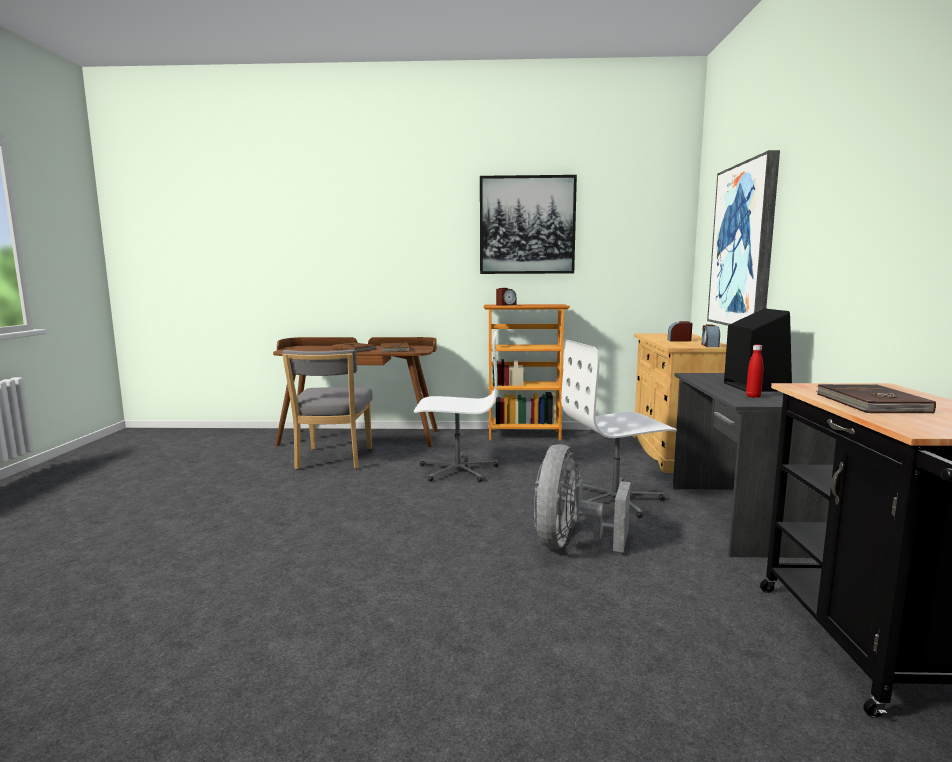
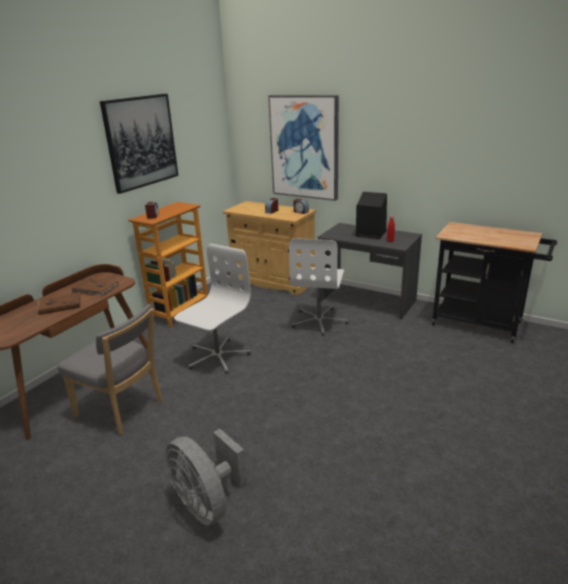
camera: 60 degrees left, 15 degrees up
(570, 543) = (360, 353): grey fan -> grey fan (207, 503)
(870, 403) = (485, 237): brown book -> none

